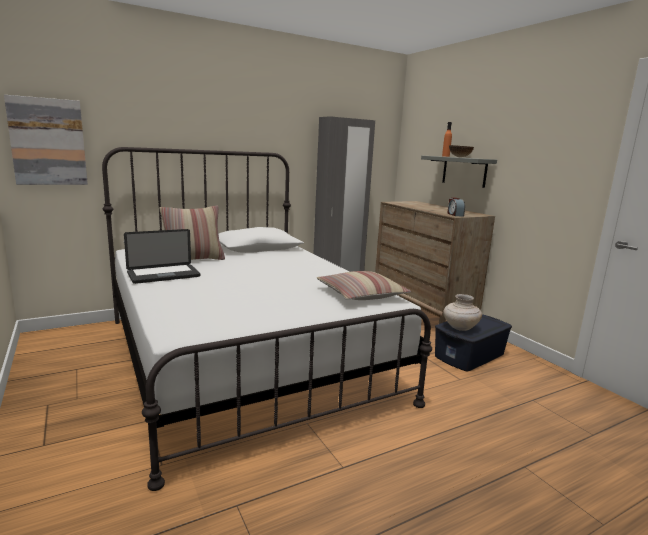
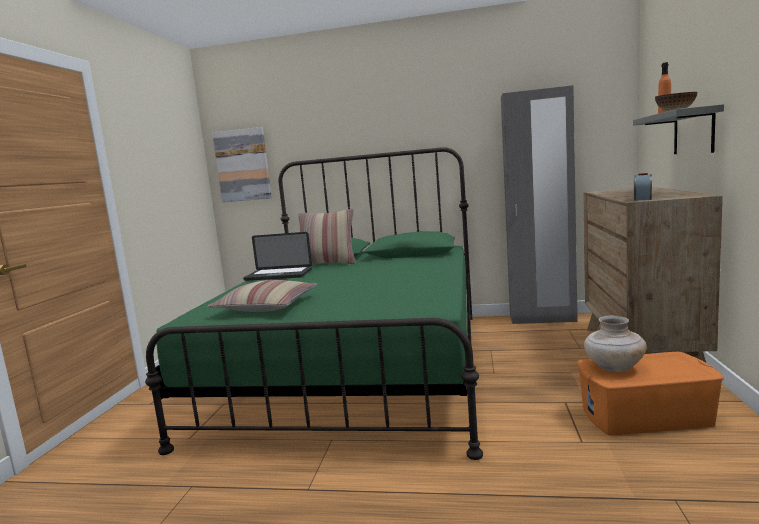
camera: 40 degrees right, 5 degrees down
(244, 358) = (357, 369): white bed -> green bed
(361, 294) = (412, 300): pillow -> pillow (267, 307)
(470, 355) = (646, 416): blue storage box -> orange storage box

